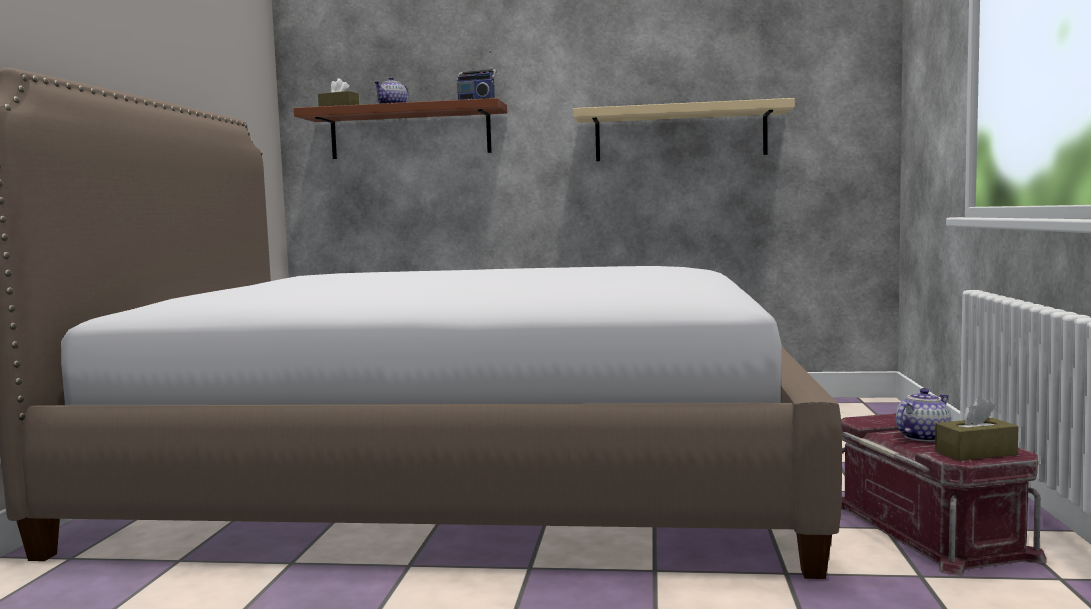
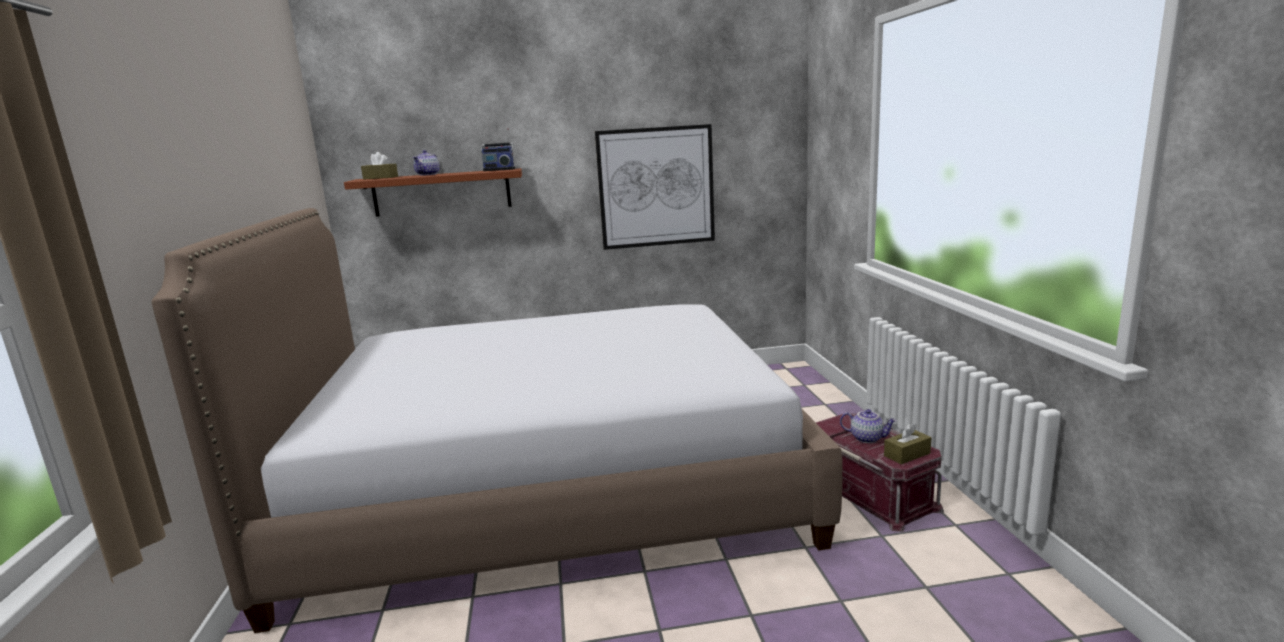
camera: 15 degrees left, 10 degrees up
(680, 134) = (656, 187): beige shelf -> picture
(921, 437) = (867, 438): teapot -> teapot turned 75 degrees clockwise

